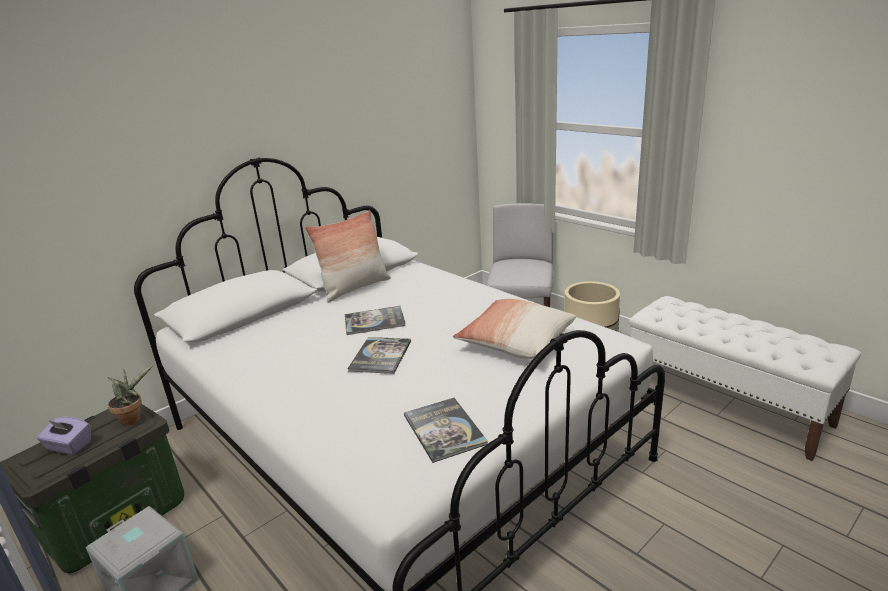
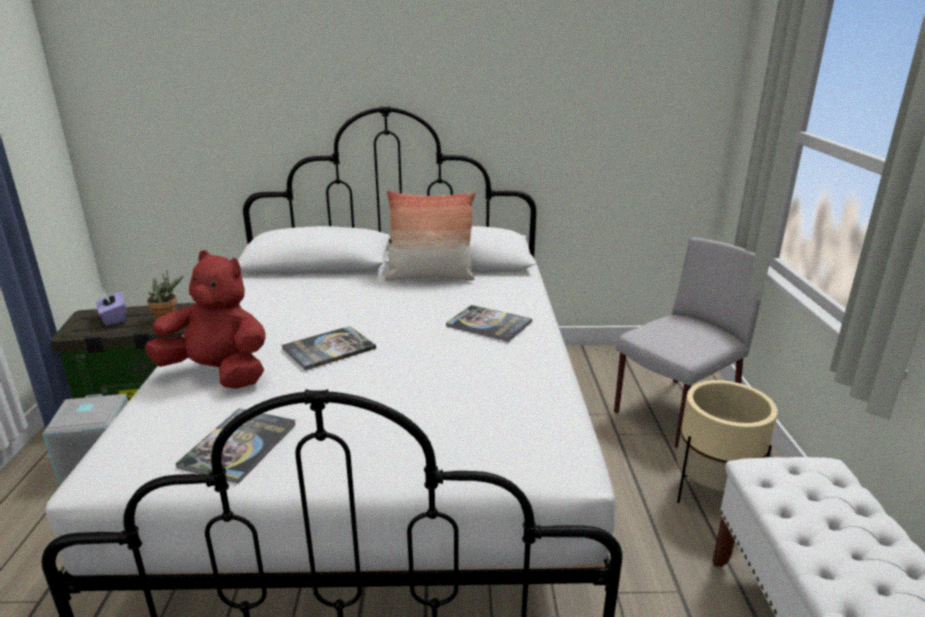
camera: 40 degrees right, 0 degrees up
(334, 407) = (218, 373): none -> red plush toy
(374, 321) = (386, 315): book -> book (489, 324)
(516, 343) = (457, 402): pillow -> none

